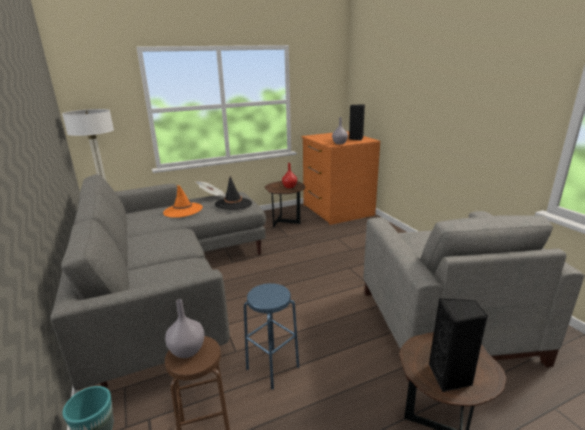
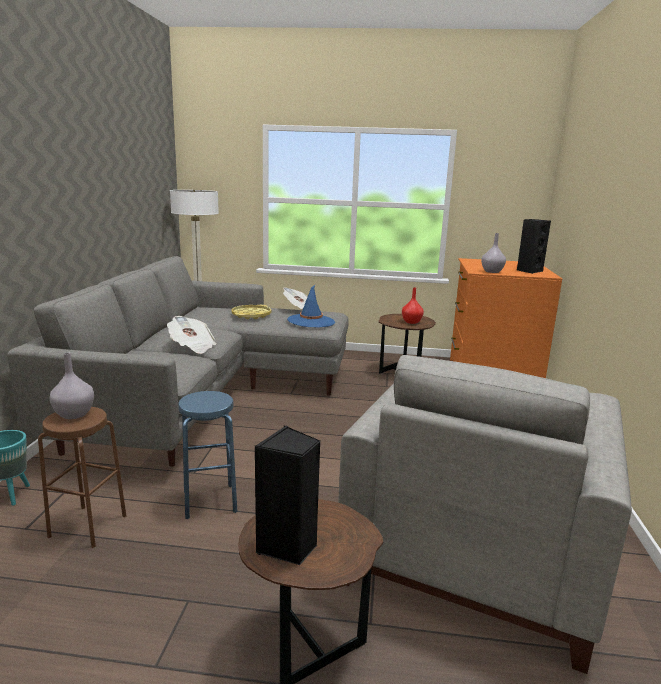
camera: 30 degrees right, 5 degrees down
(176, 251) = (192, 346): none -> newspaper
(183, 210) = (251, 315): orange hat -> yellow tray
(233, 204) = (311, 321): black hat -> blue hat

